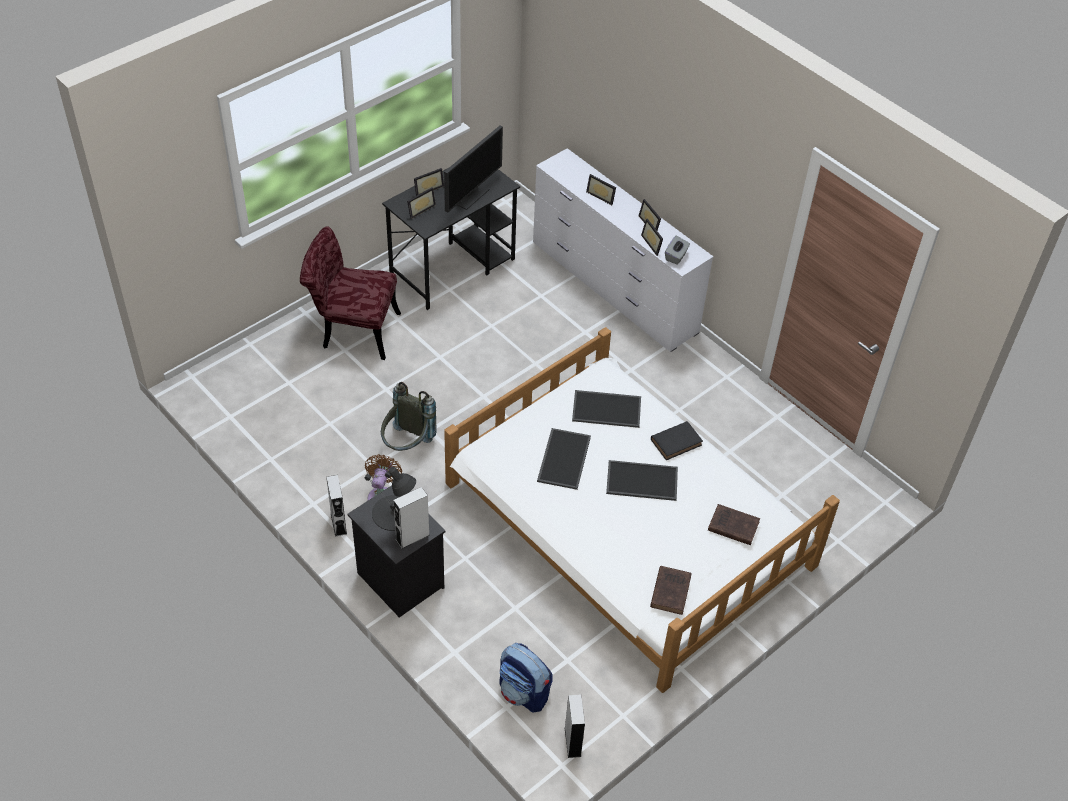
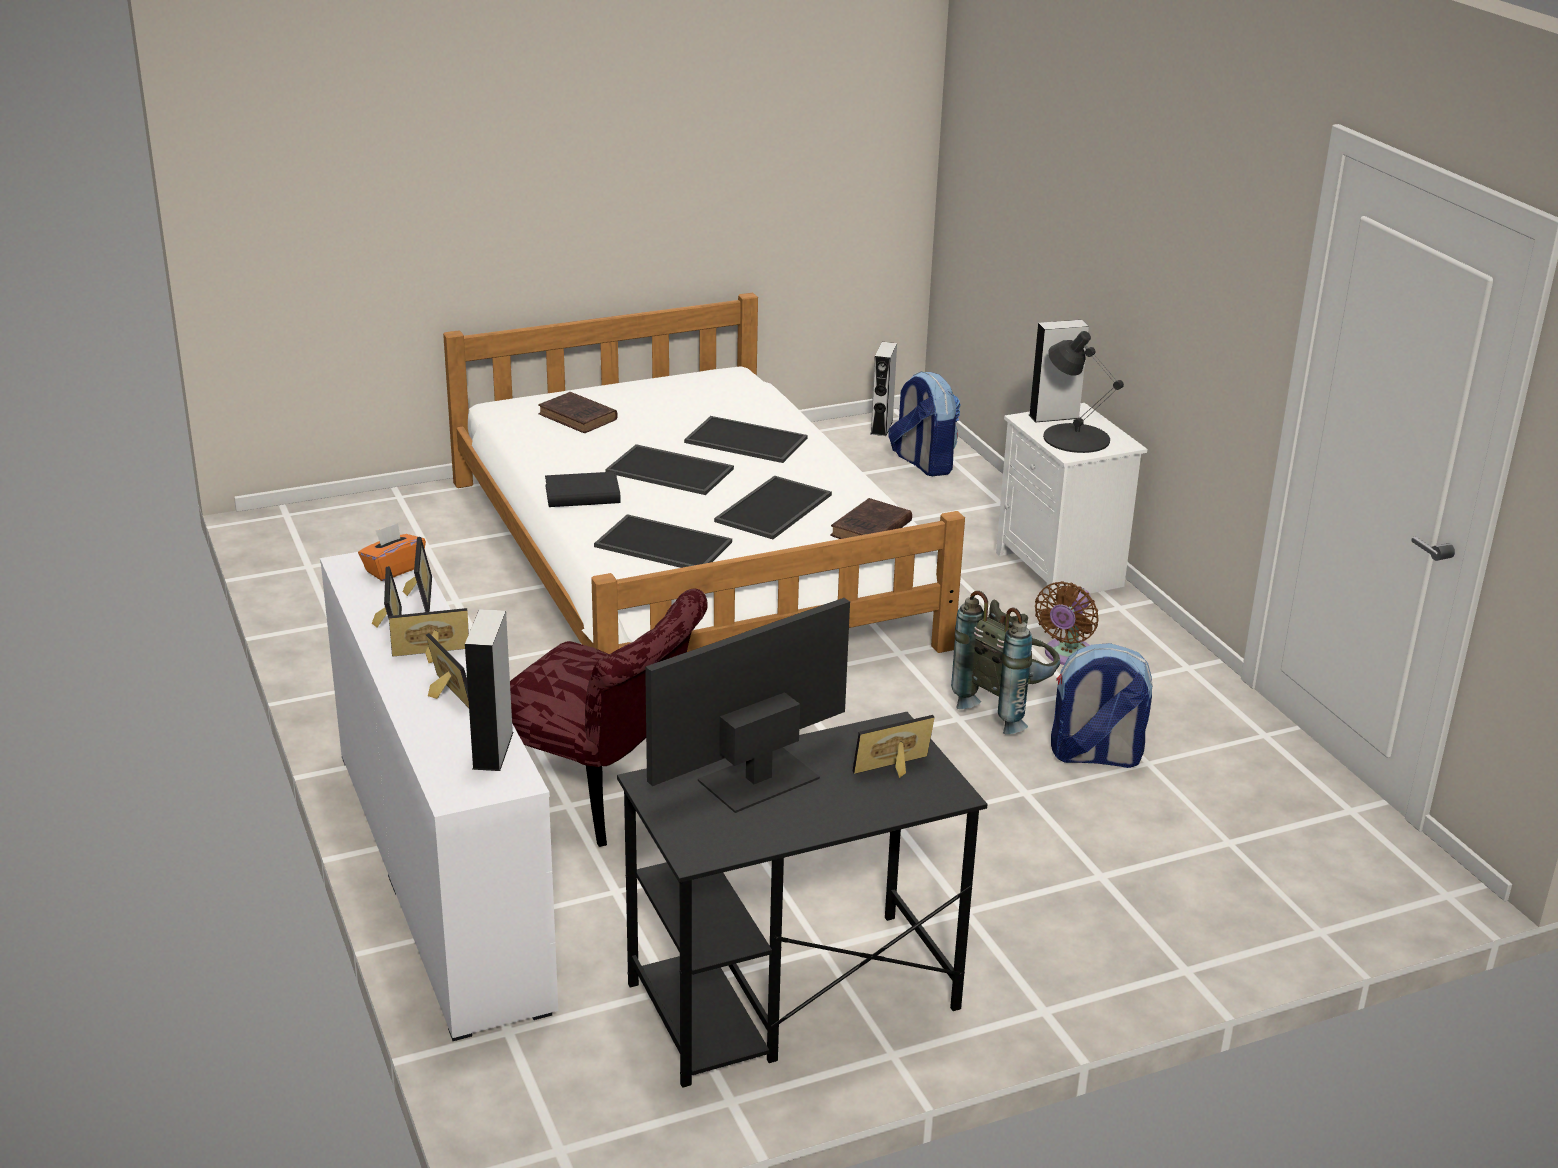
camera: 160 degrees left, 20 degrees down
(338, 523) = (1147, 639): grey speaker -> grey speaker (493, 750)
(352, 330) = (1076, 911): red chair -> red chair (600, 798)
(356, 421) = (1095, 756): none -> backpack
(398, 580) = (1062, 571): black nightstand -> white nightstand
(427, 188) = (857, 813): picture frame -> picture frame (431, 657)
(615, 528) = (744, 441): none -> tray
(670, 591) = (710, 389): brown book -> brown book (870, 530)
(676, 256) = (393, 569): grey tissue box -> orange tissue box

